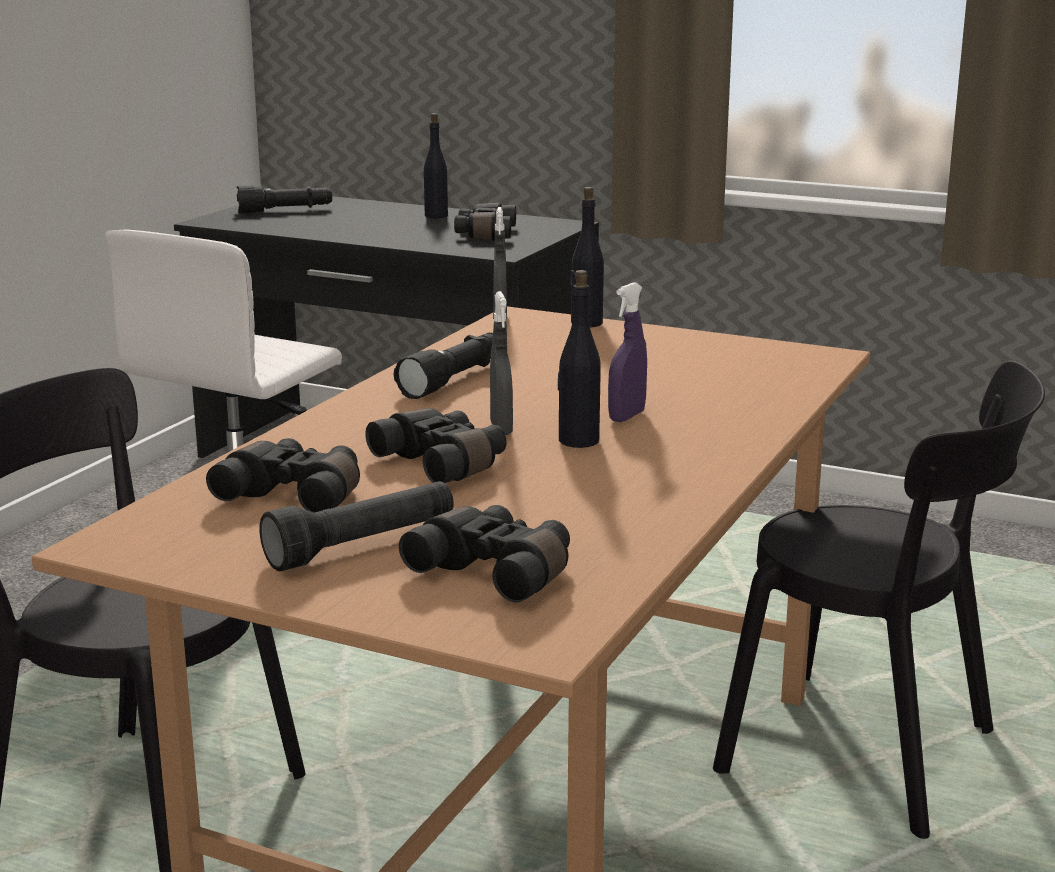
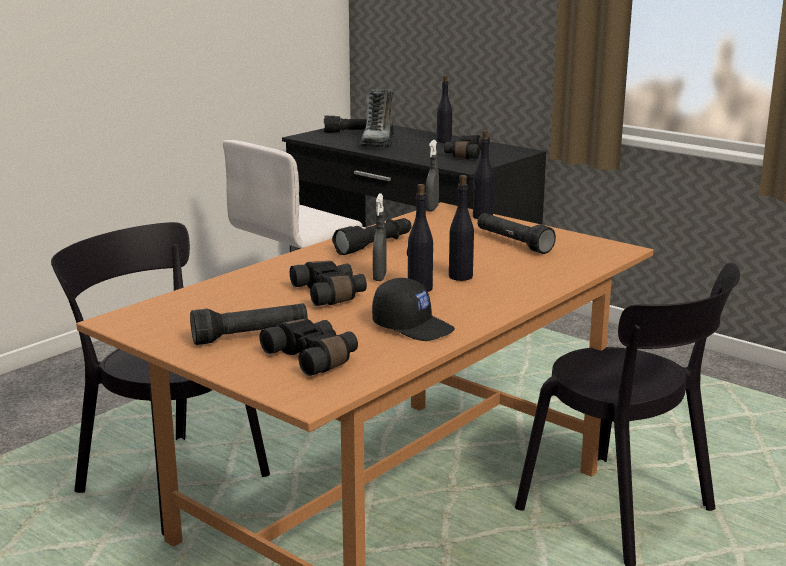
camera: 15 degrees right, 0 degrees up
(296, 494) = (235, 304): black binoculars -> none
(335, 224) = (378, 143): none -> boot
(616, 502) = (413, 326): none -> black cap
(626, 416) = (461, 276): purple spray bottle -> black bottle
(663, 359) = (513, 243): none -> black flashlight

